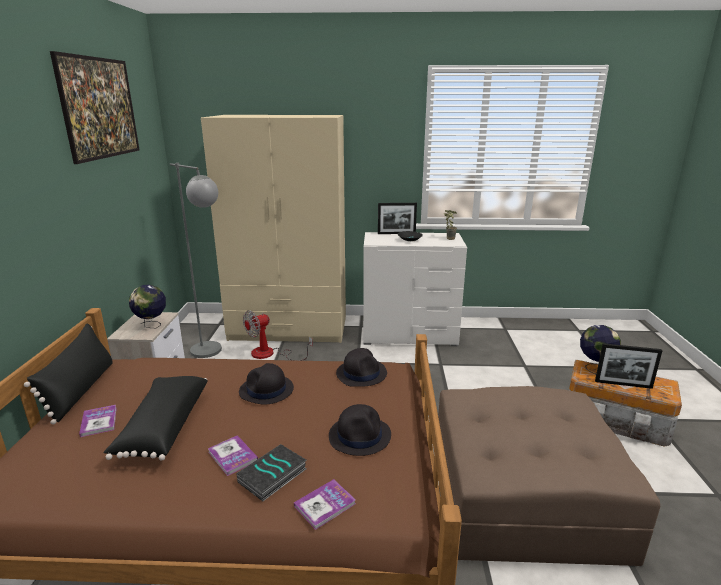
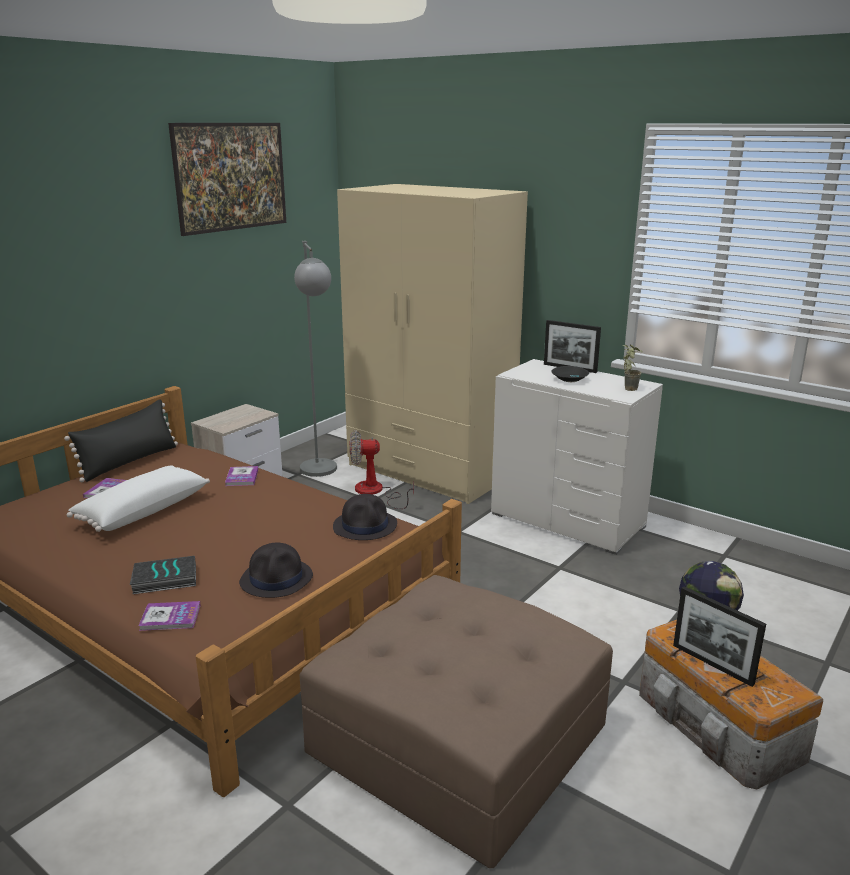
camera: 35 degrees right, 0 degrees up
(152, 326) = (239, 420): globe -> none
(162, 427) = (142, 511): black pillow -> white pillow
(232, 456) = (158, 553): book -> book (242, 477)
(266, 390) = (257, 510): black hat -> none

